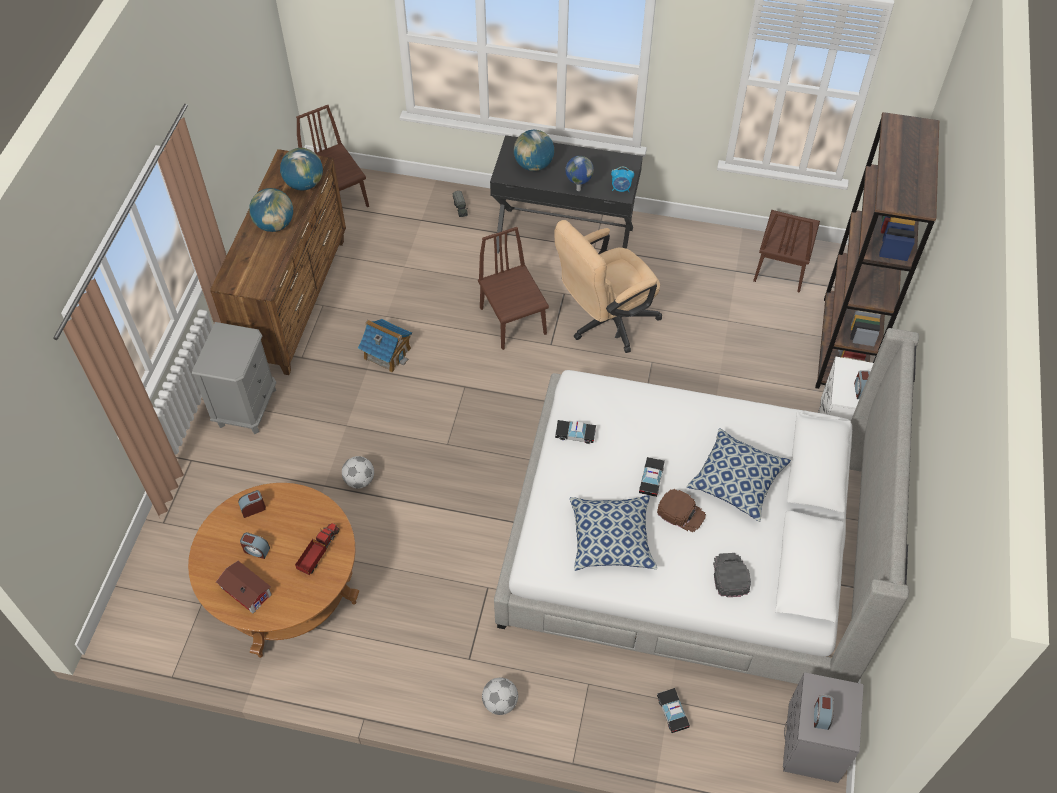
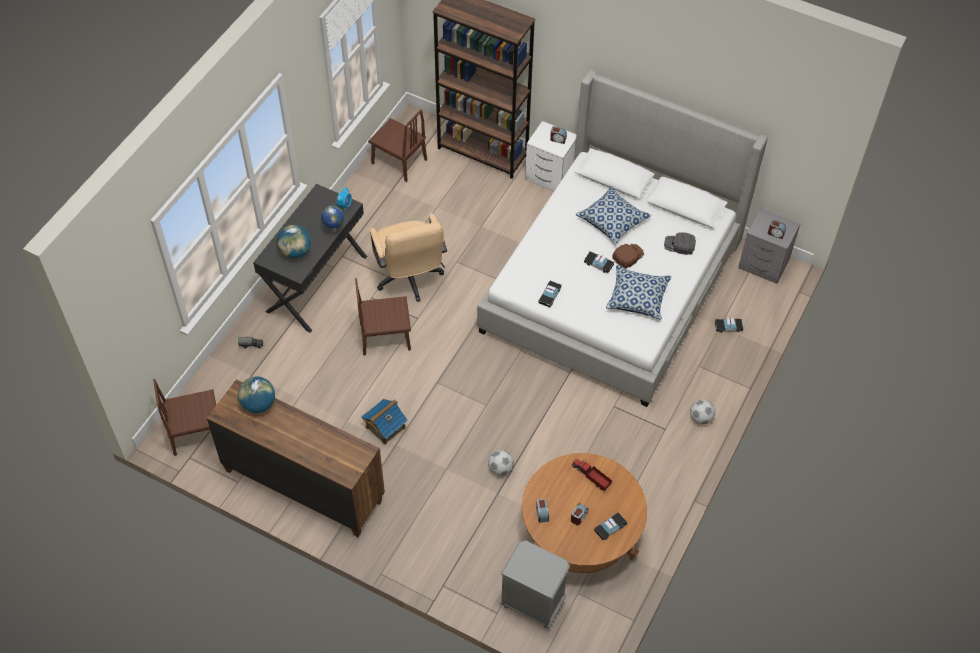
camera: 75 degrees left, 0 degrees up
(246, 589) = (610, 528): toy house -> toy car
(247, 407) = (403, 537): grey nightstand -> grey nightstand (532, 603)
(275, 224) = (297, 432): globe -> none

